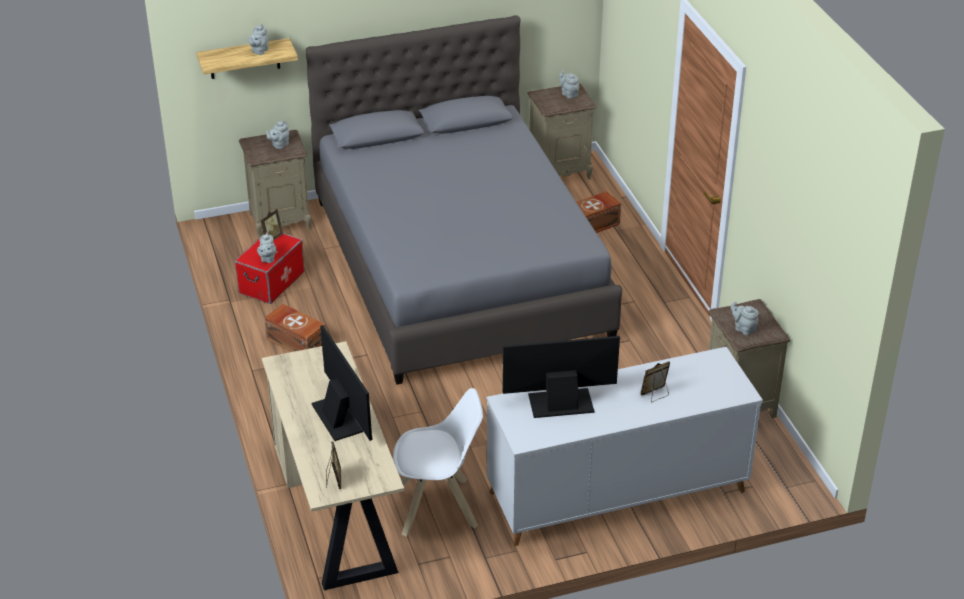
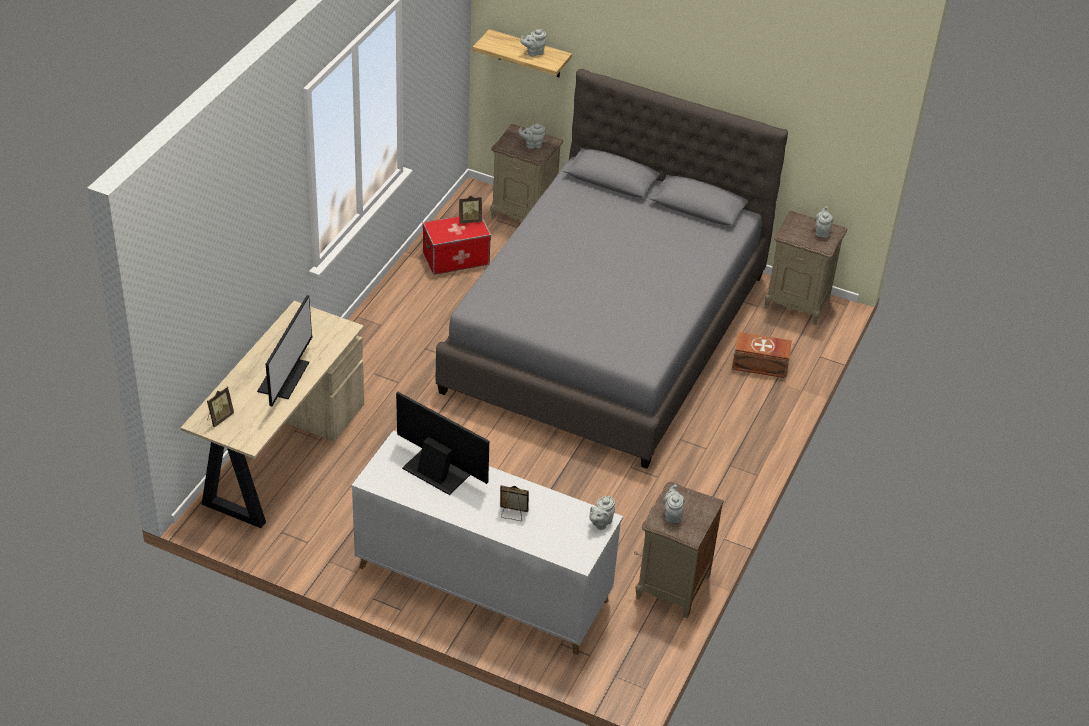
camera: 40 degrees right, 5 degrees up
(267, 259) = (446, 235): grey teapot -> grey teapot (600, 523)
(296, 341) = (414, 315): brown storage box -> none
(438, 507) = (347, 502): white chair -> none

